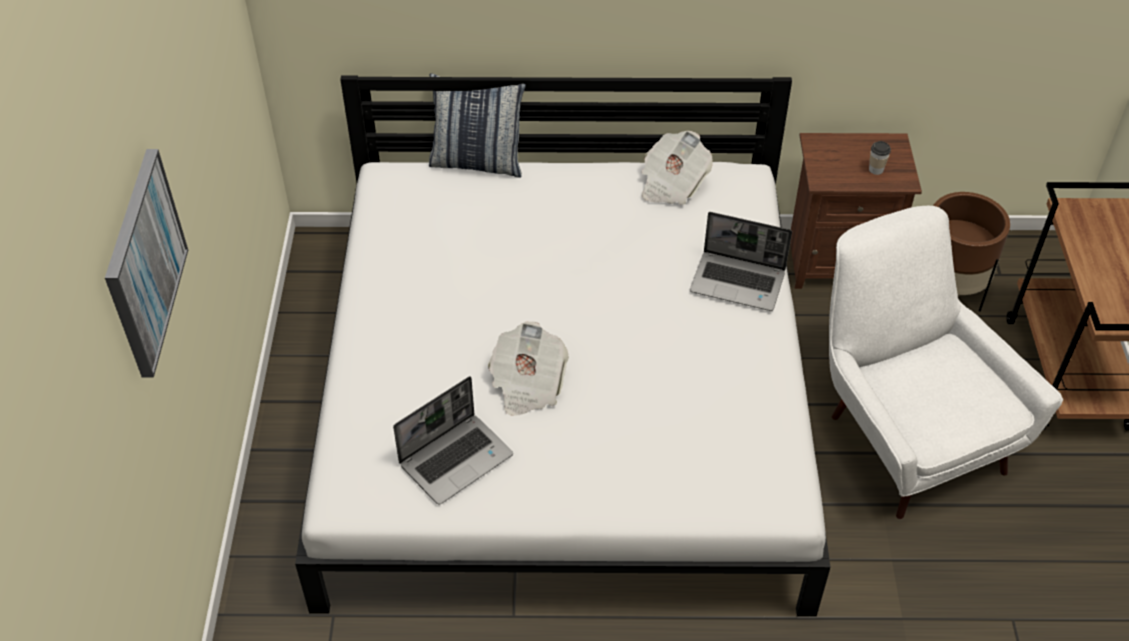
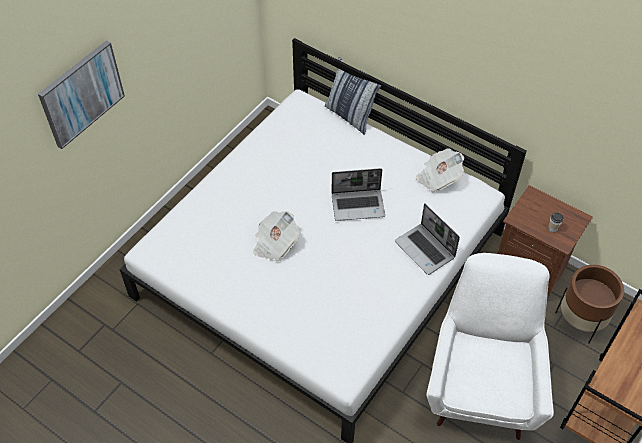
camera: 35 degrees right, 5 degrees up
(456, 458) = (213, 261): laptop -> laptop (358, 205)

